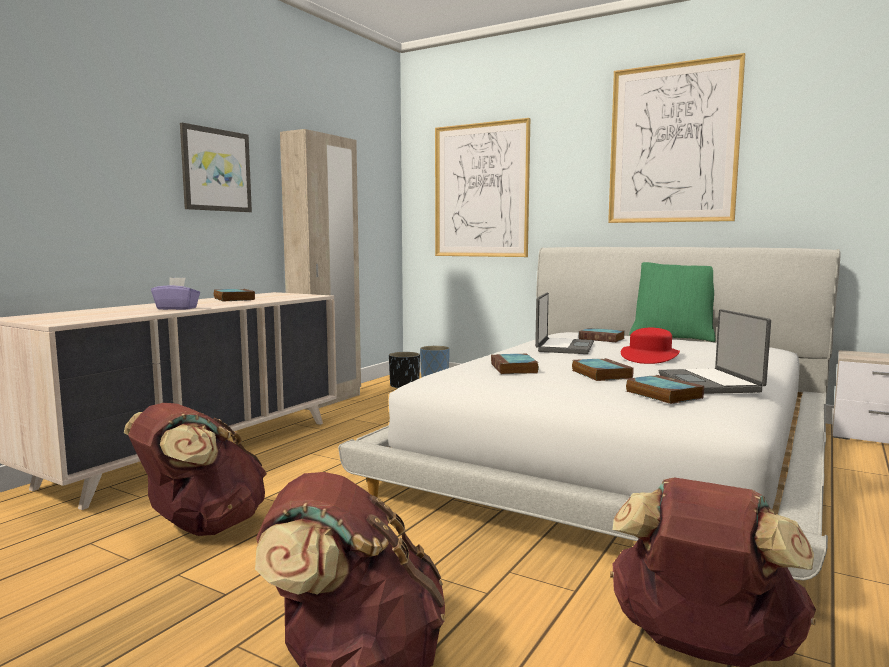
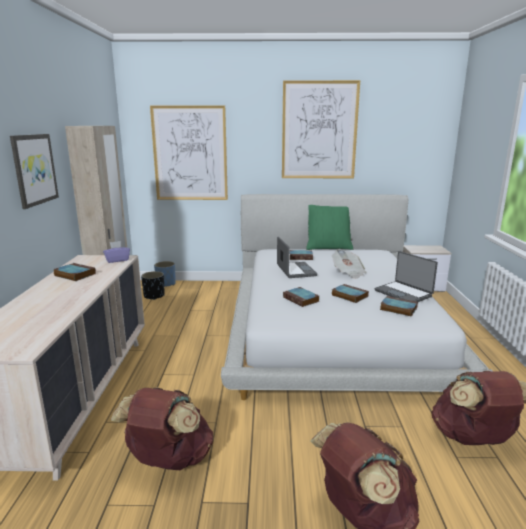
camera: 30 degrees left, 10 degrees up
(177, 308) = (68, 302): purple tissue box -> purple tissue box (117, 260)
(650, 357) = (348, 273): red hat -> newspaper

